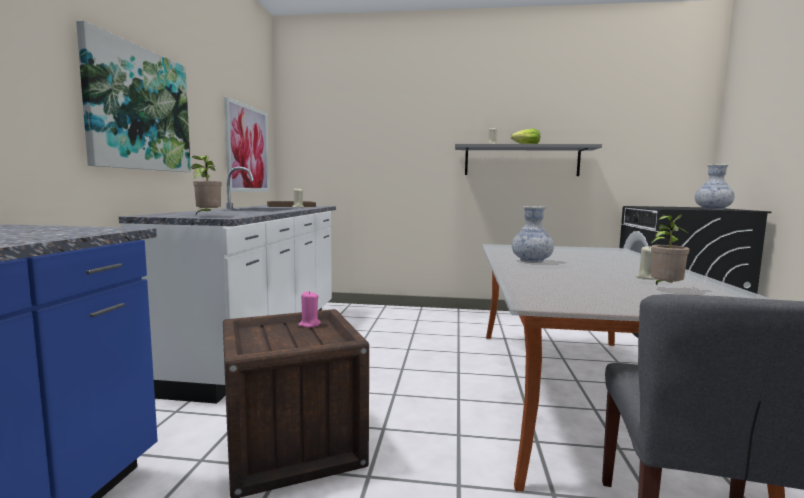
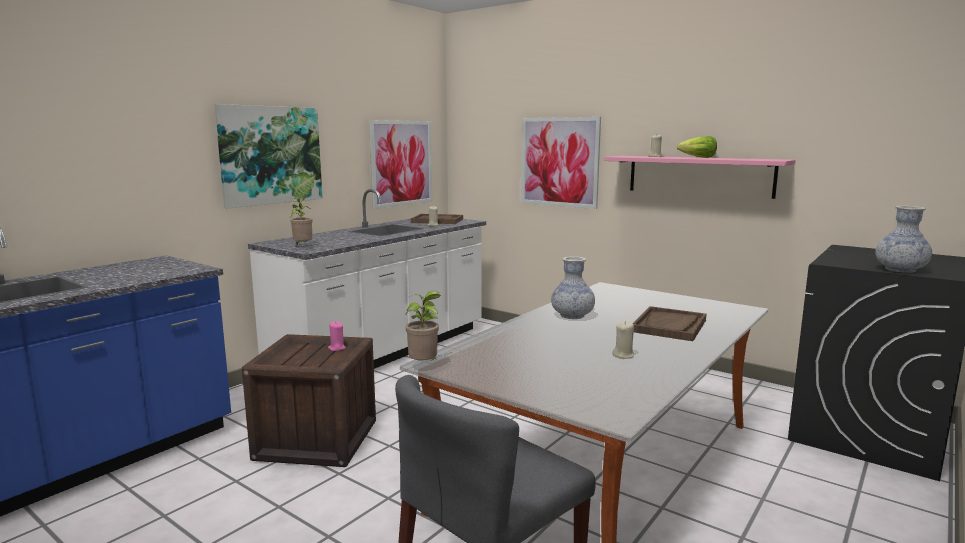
camera: 30 degrees right, 5 degrees up
(398, 153) = (559, 162): none -> picture
(521, 161) = (699, 176): grey shelf -> pink shelf
(610, 260) = (669, 326): none -> brown tray
(665, 289) = (591, 371): potted plant -> potted plant (425, 366)

